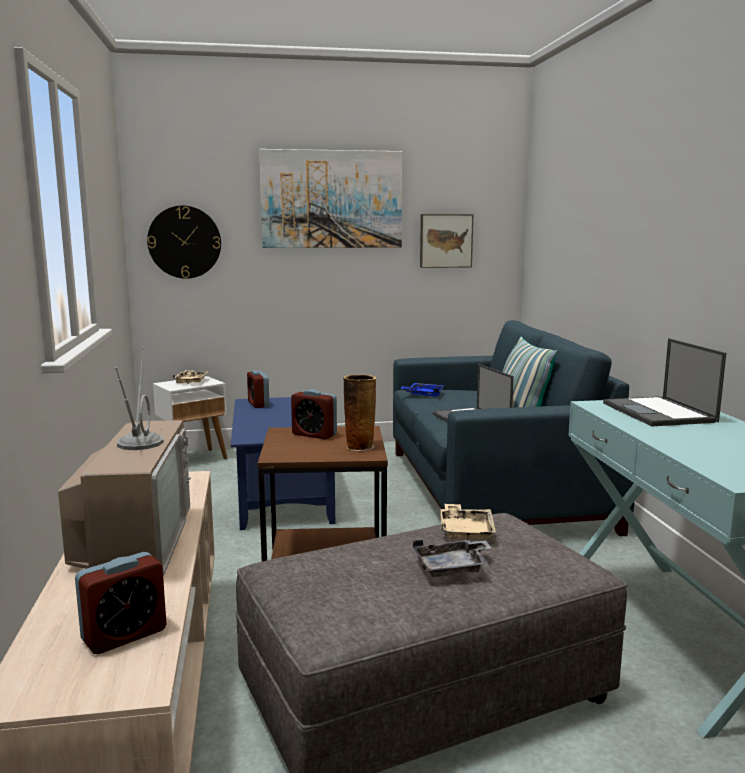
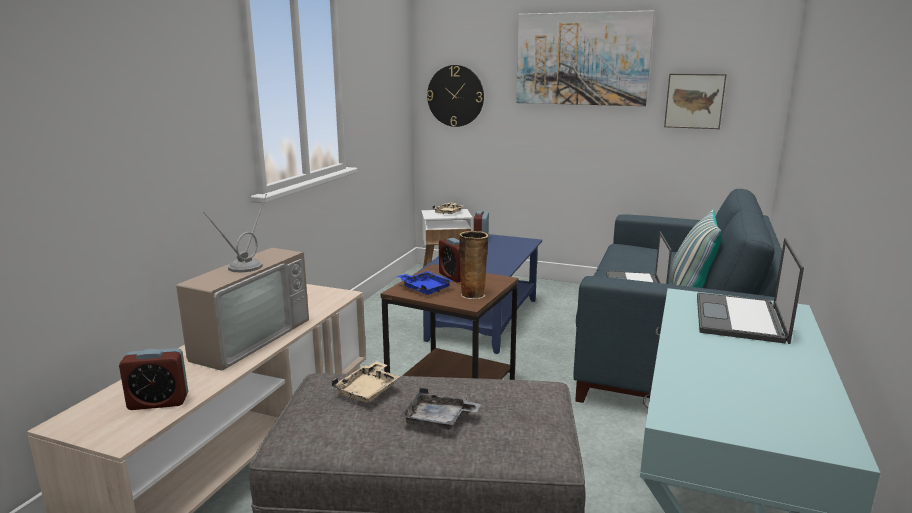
camera: 30 degrees right, 5 degrees up
(424, 395) = (626, 252): blue tray -> blue tray (425, 288)
(466, 531) = (493, 391): beige tray -> beige tray (368, 390)

